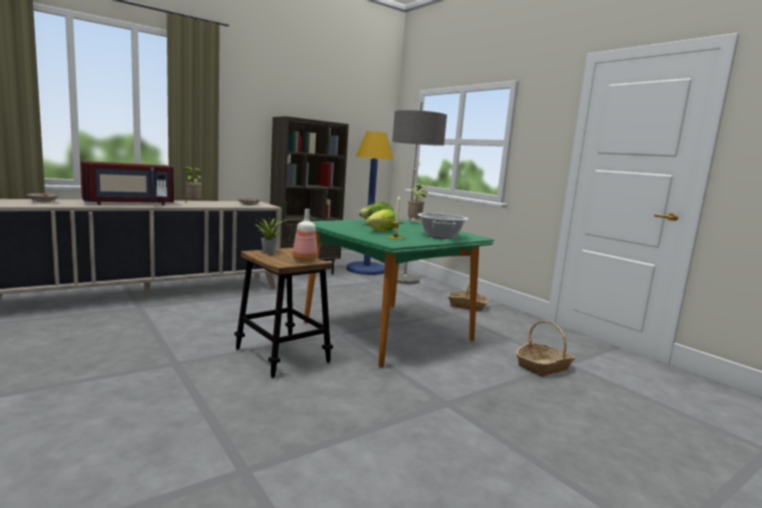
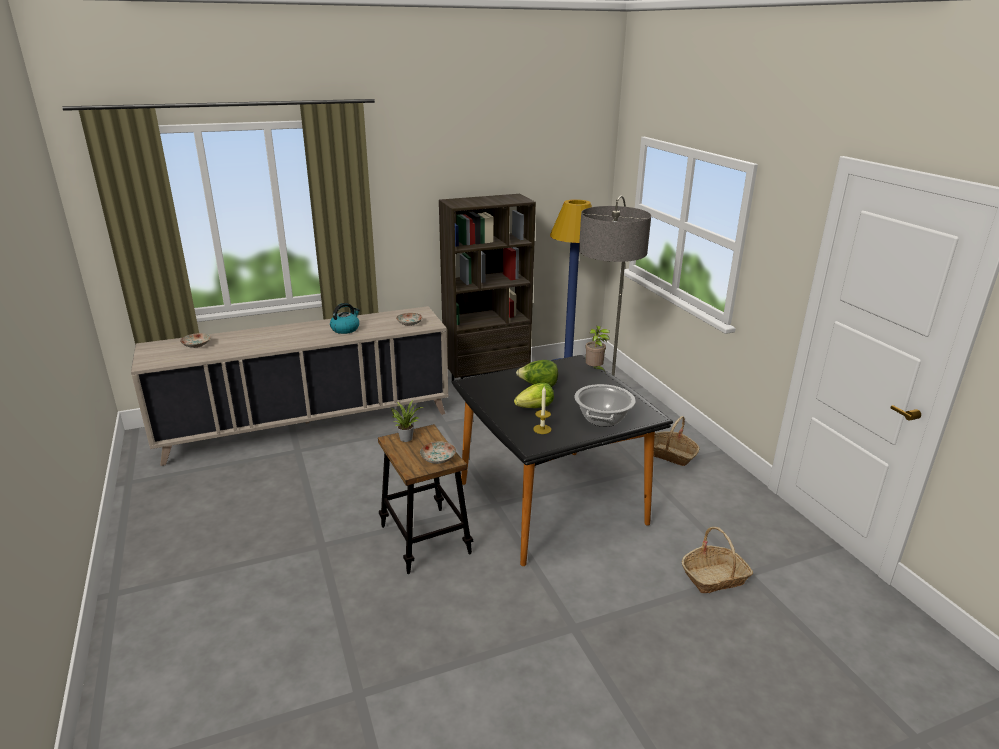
camera: 15 degrees right, 15 degrees up
(129, 204) = (279, 340): red microwave -> none
(192, 203) = (345, 329): potted plant -> kettle
(305, 260) = (438, 459): bottle -> plate
(387, 331) = (551, 502): green dining table -> black dining table

